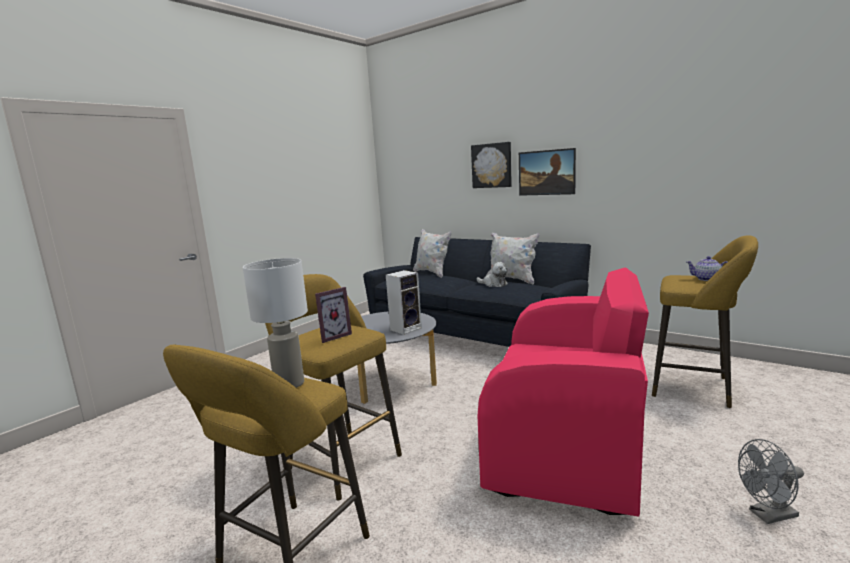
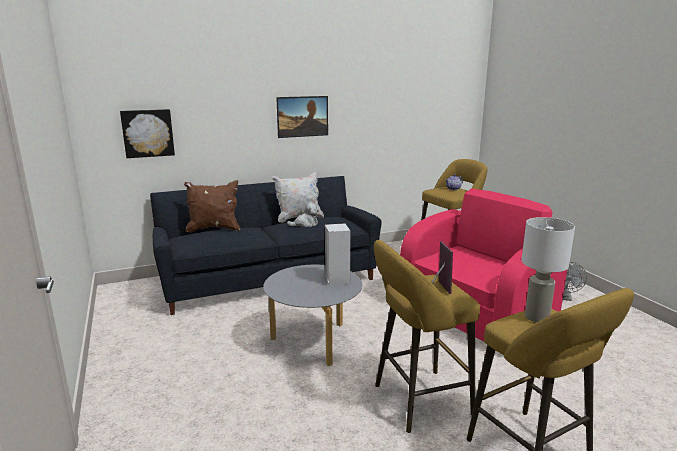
camera: 60 degrees left, 5 degrees up
(432, 273) = (214, 229): white pillow -> brown pillow
(492, 165) = (247, 109): picture -> picture (148, 133)

